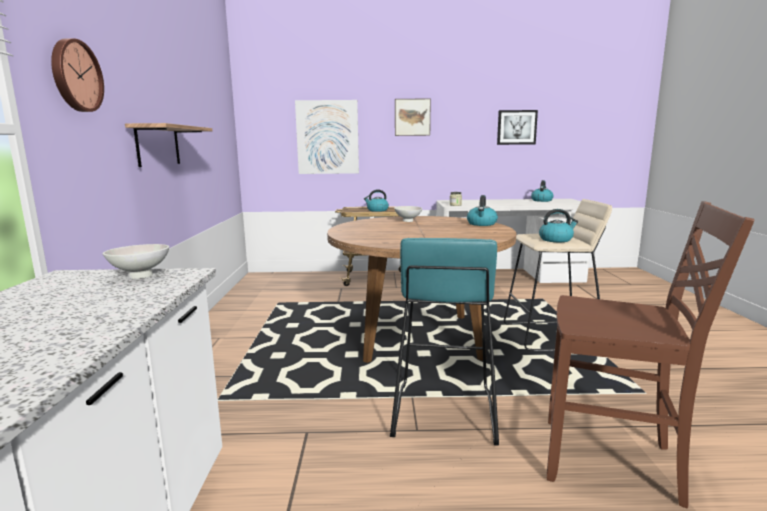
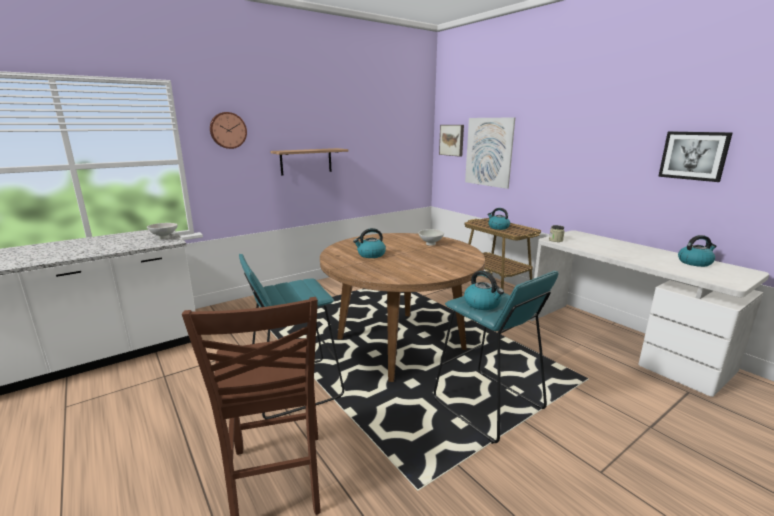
camera: 55 degrees right, 5 degrees up
(412, 117) = (562, 136): picture -> picture (452, 140)
(481, 224) = (461, 265): kettle -> kettle (371, 255)
(551, 336) = (488, 405): beige stool -> turquoise stool

